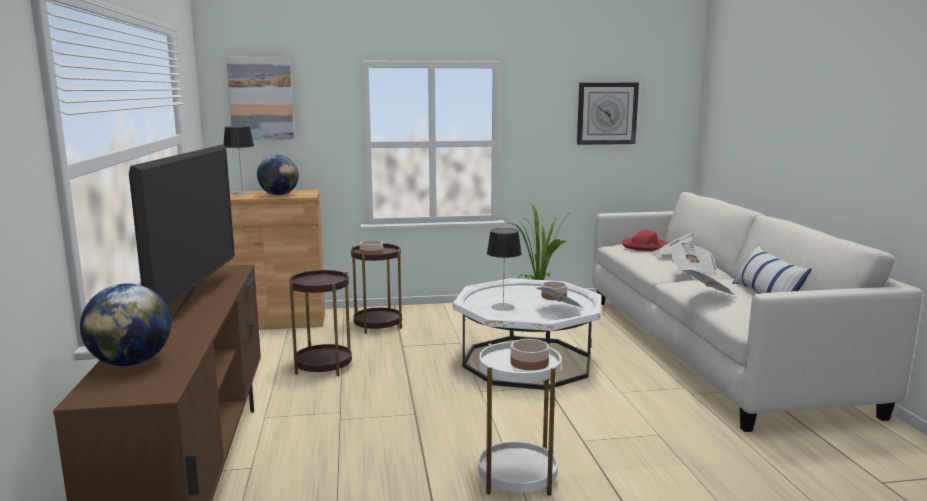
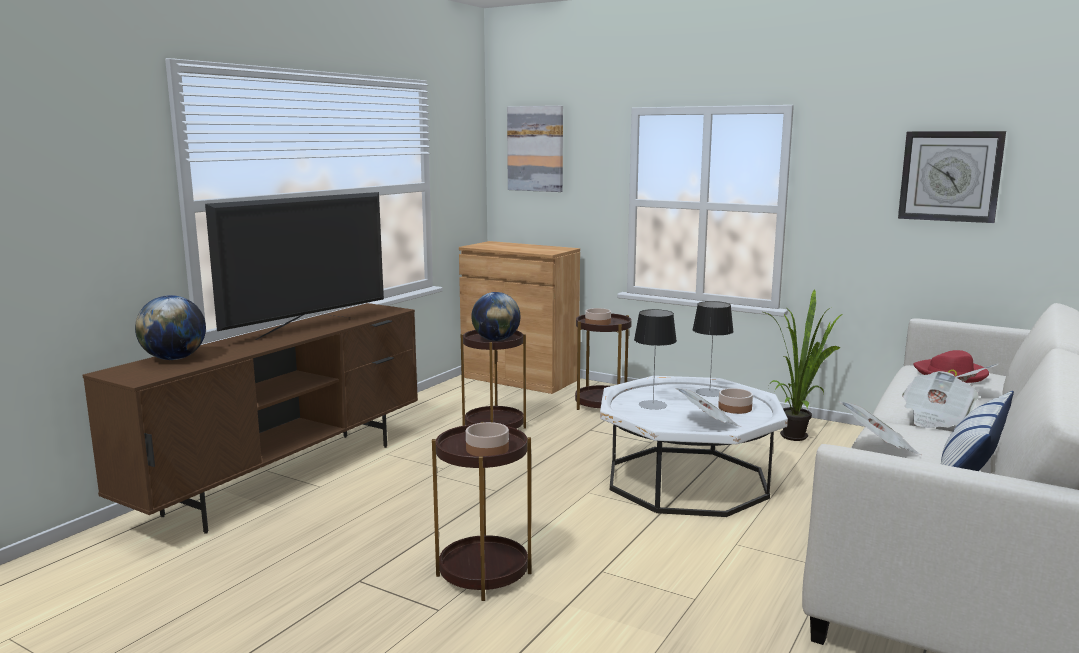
camera: 40 degrees right, 0 degrees up
(242, 193) = (503, 245): table lamp -> table lamp (709, 392)
(279, 195) = (528, 249): globe -> globe (496, 340)
(517, 477) = (484, 574): white side table -> brown side table

